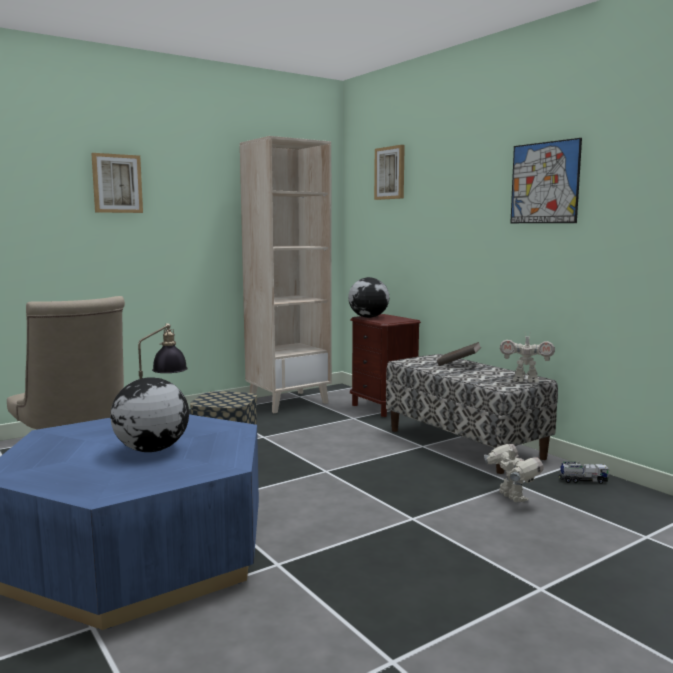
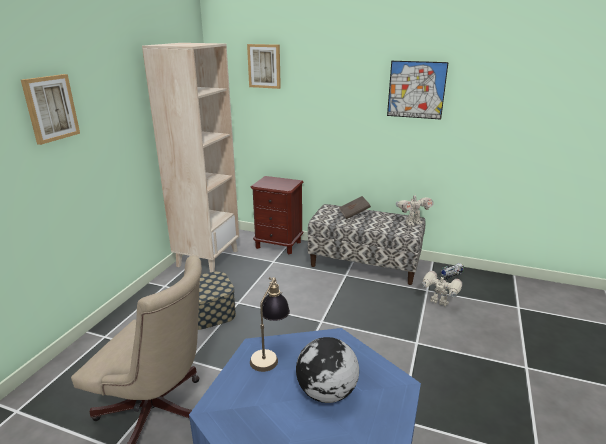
camera: 35 degrees left, 15 degrees up
(368, 317) = (264, 184): globe -> none

